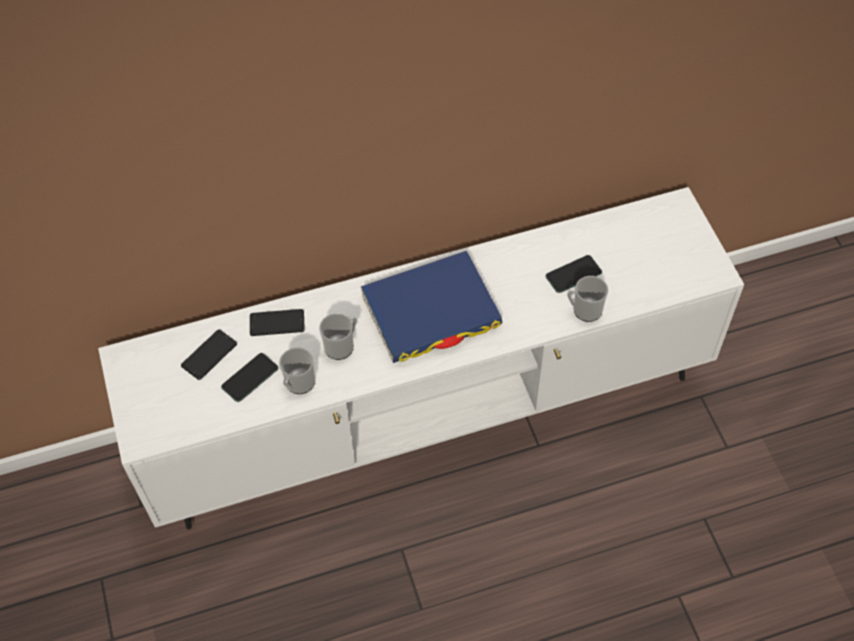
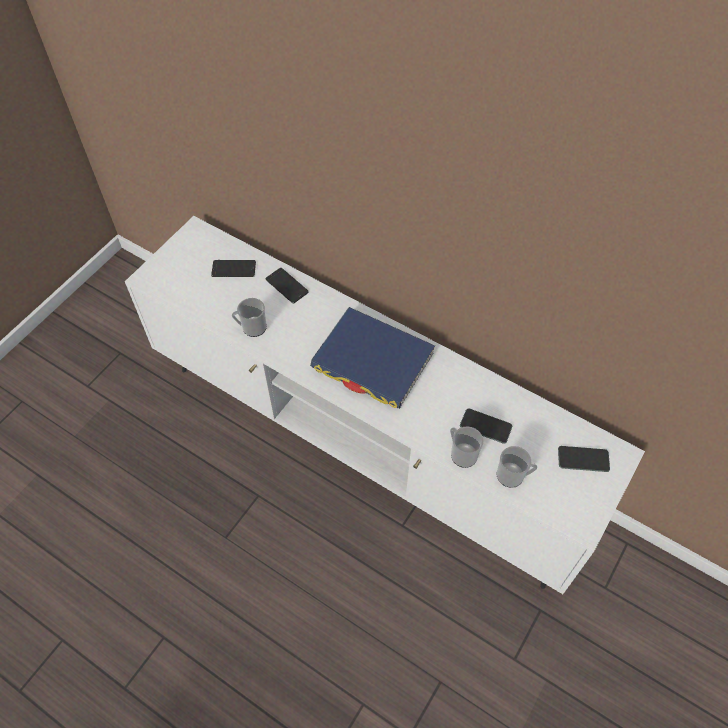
camera: 50 degrees right, 0 degrees up
(250, 378) = (235, 300): phone -> phone (583, 459)
(342, 345) = (301, 330): mug -> mug (513, 476)

